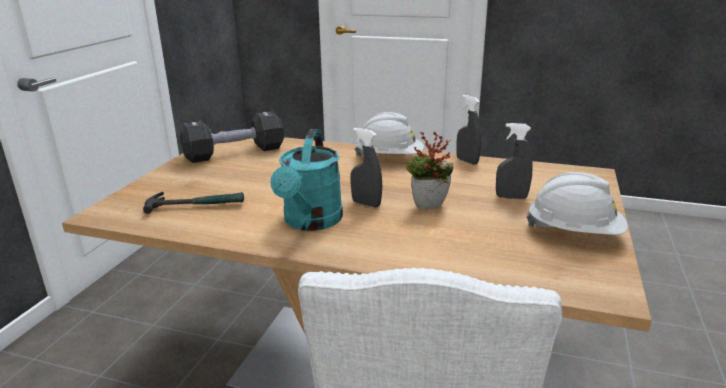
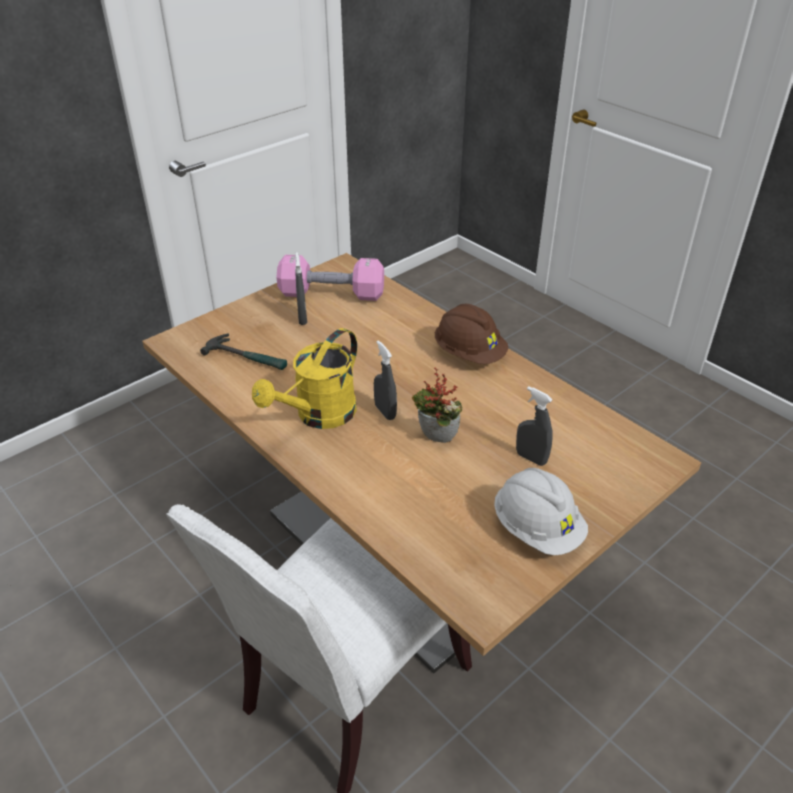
camera: 30 degrees right, 15 degrees up
(235, 153) = (332, 294): black dumbbell -> pink dumbbell
(310, 222) = (318, 416): turquoise watering can -> yellow watering can
(389, 158) = (469, 354): white hard hat -> brown hard hat
(467, 161) = (545, 388): grey spray bottle -> grey spray bottle (302, 318)

